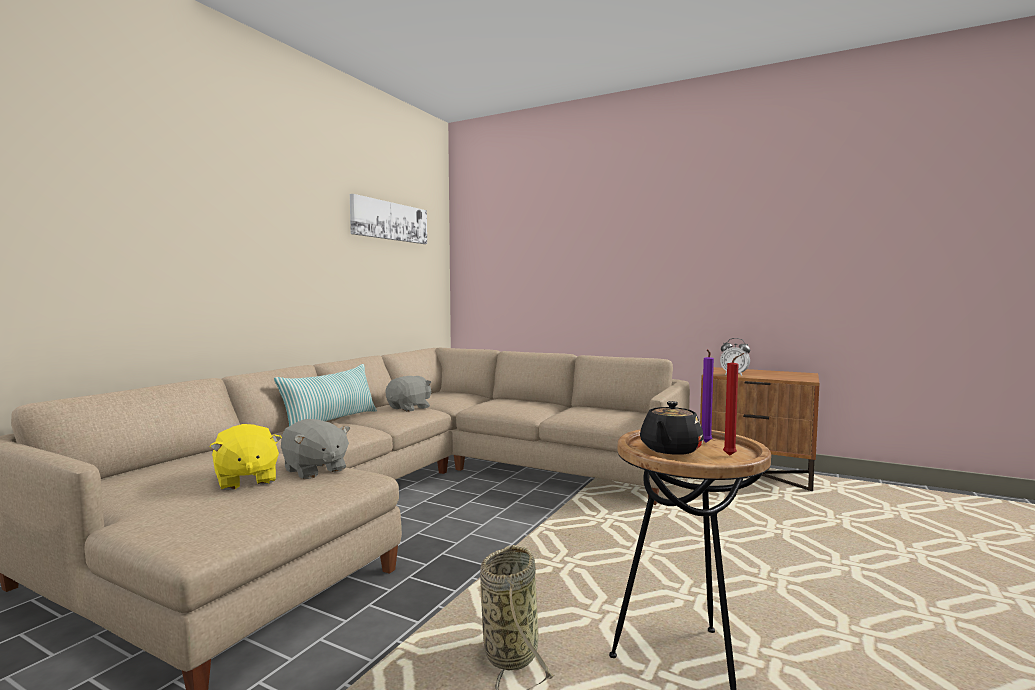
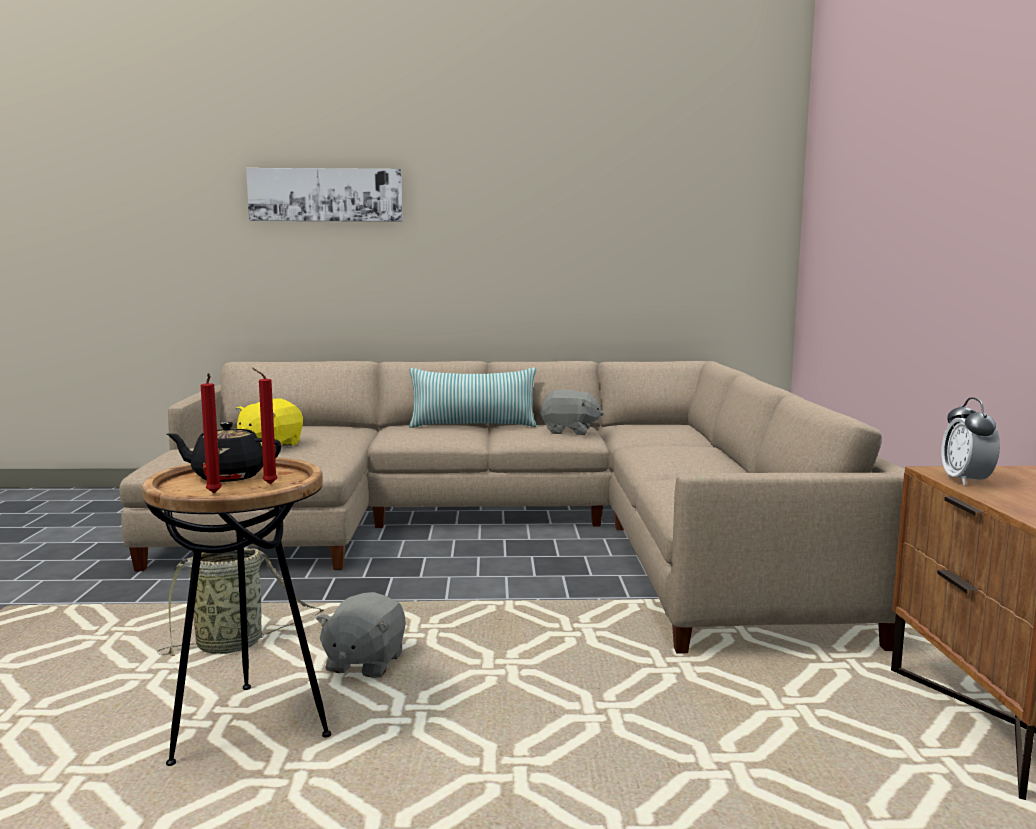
camera: 60 degrees right, 5 degrees up
(314, 470) = (319, 454): grey plush toy -> grey plush toy (364, 663)
(389, 221) = (659, 178): picture -> picture (326, 195)
(705, 443) = (267, 484): purple candle -> red candle

